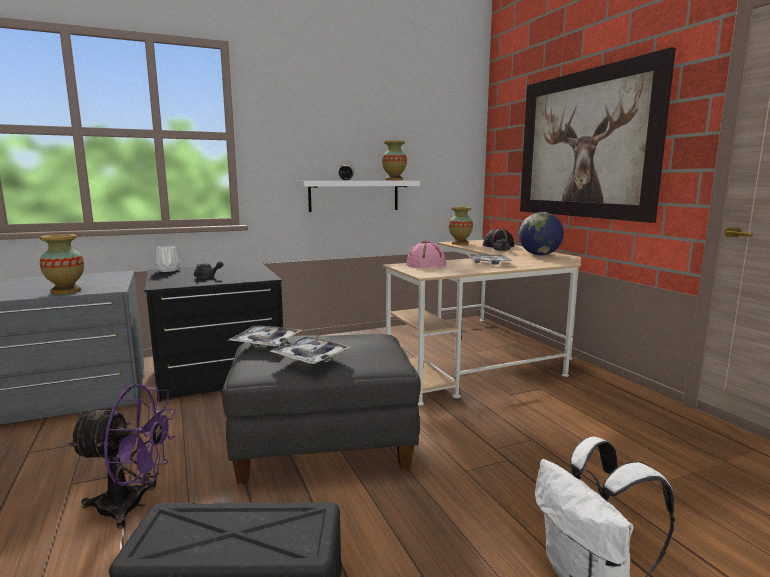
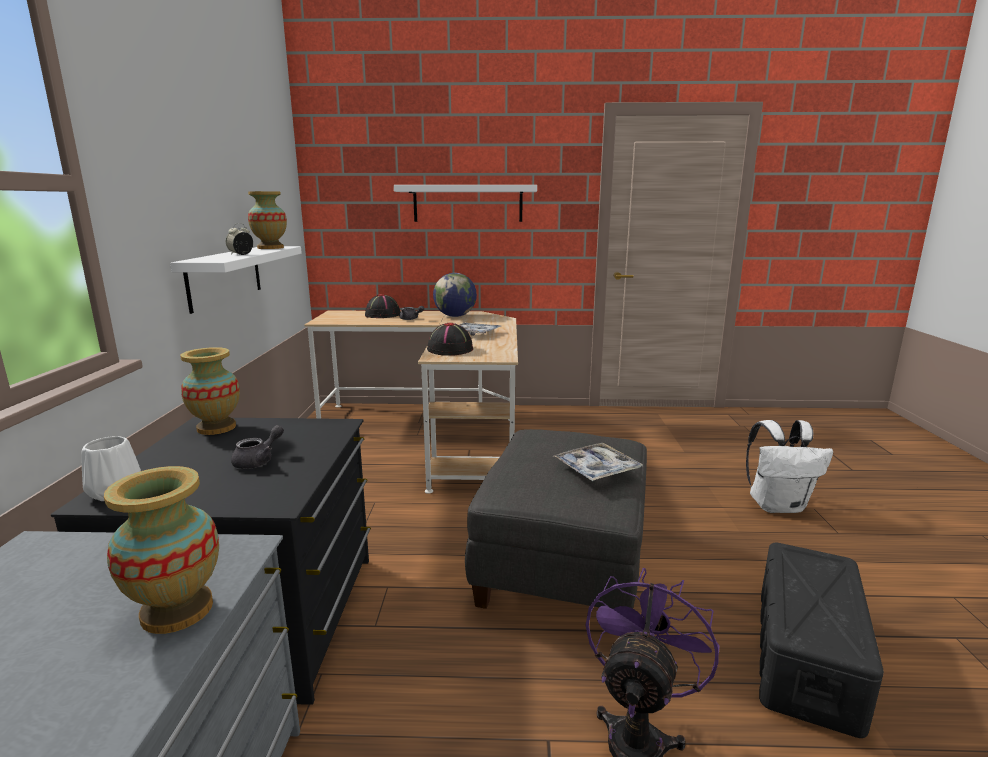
camera: 65 degrees left, 5 degrees up
(265, 342) = (522, 486): tray -> none
(426, 265) = (450, 349): pink hat -> black hat
(460, 244) = (338, 320): vase -> vase (216, 428)
(584, 145) = (468, 203): picture -> white shelf

